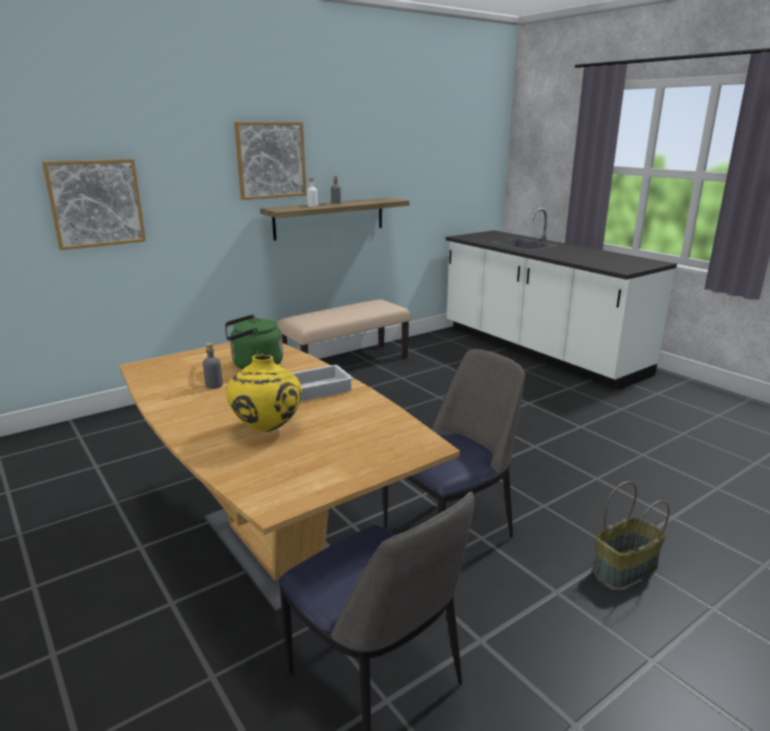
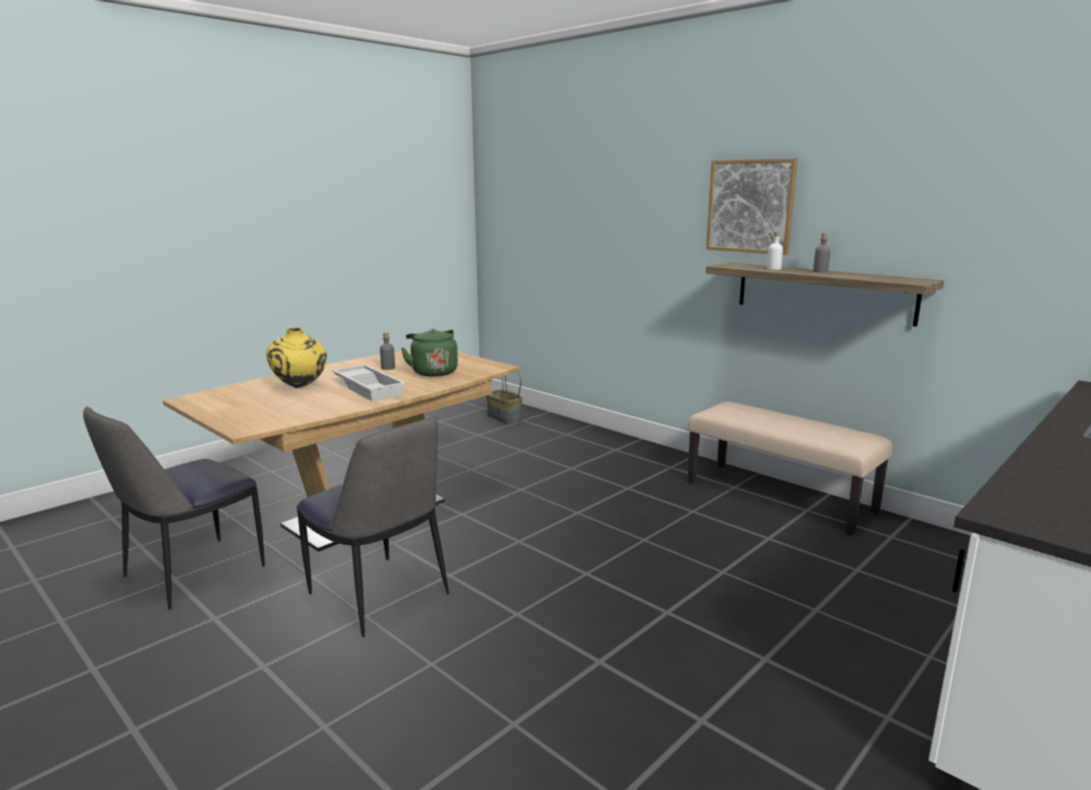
camera: 80 degrees right, 5 degrees down
(96, 203) = (589, 234): picture -> none
(625, 569) = (285, 728): basket -> basket (503, 417)

